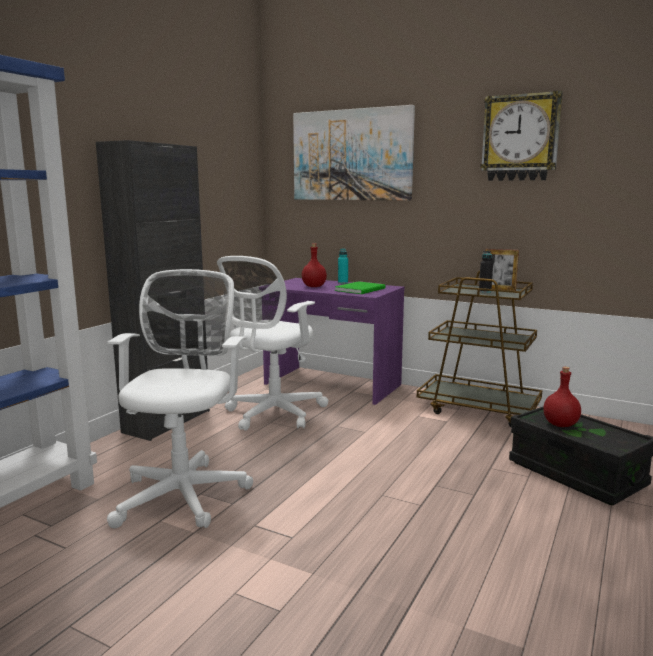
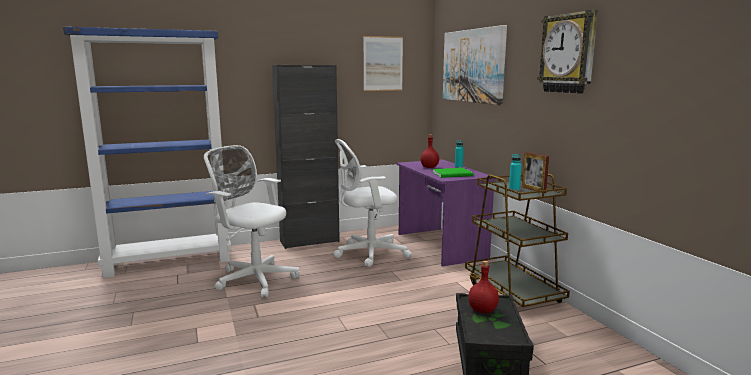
camera: 40 degrees right, 0 degrees up
(184, 493) = (254, 278): white office chair -> white office chair turned 105 degrees counterclockwise
(219, 150) = (383, 63): none -> picture
(485, 291) = (514, 189): black bottle -> turquoise bottle

